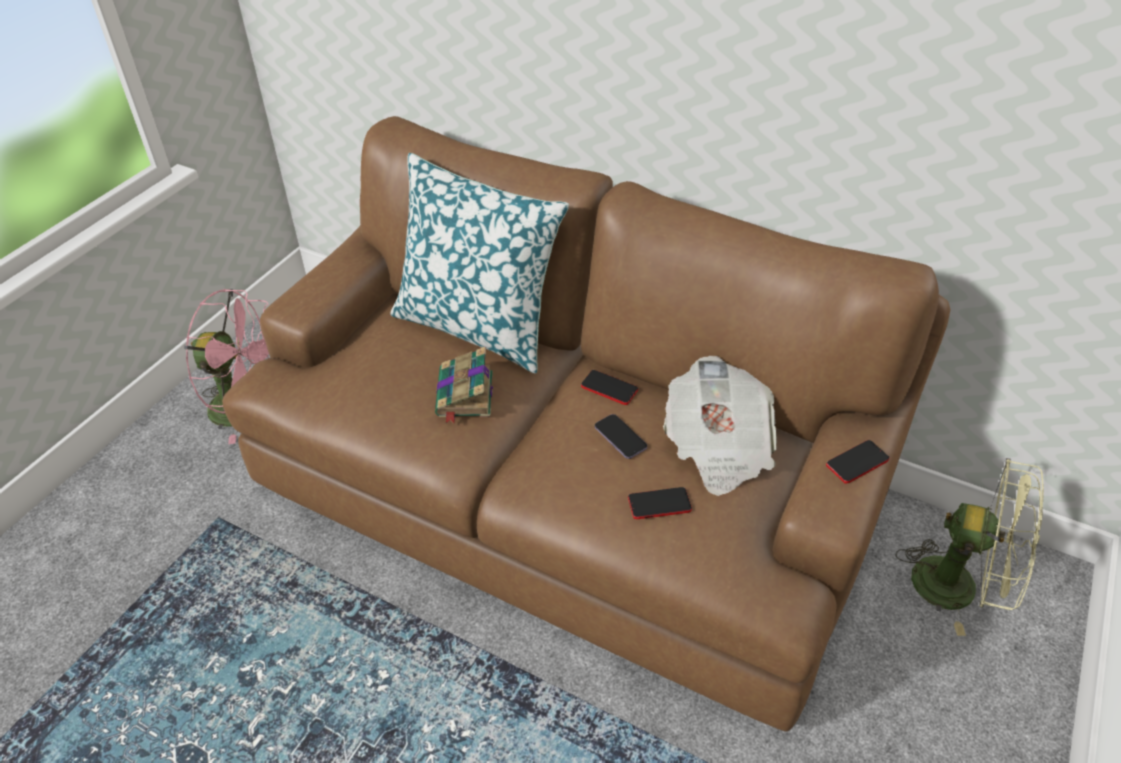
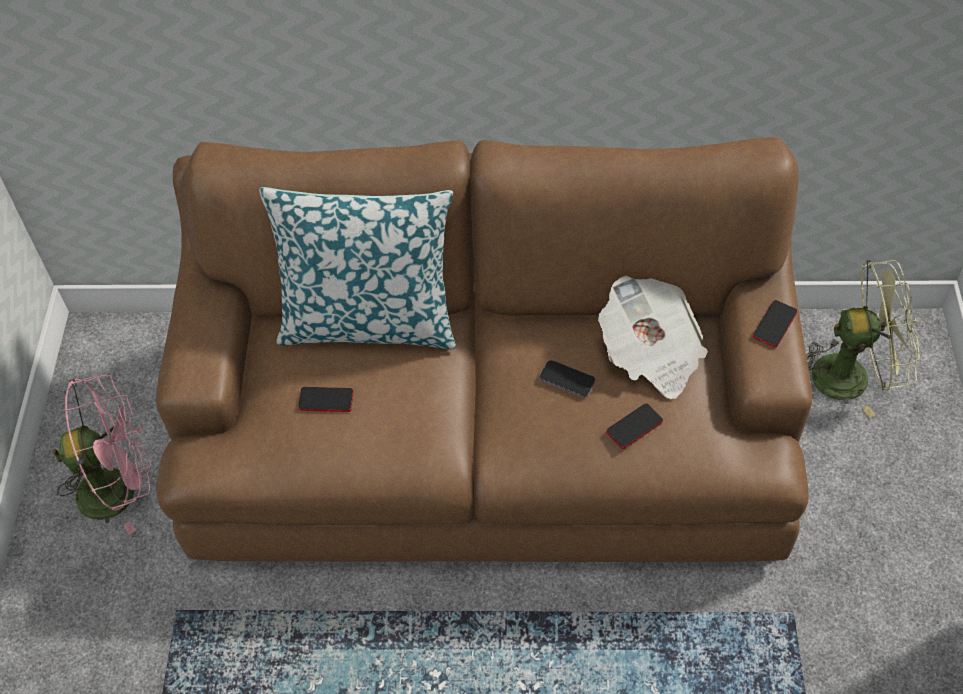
camera: 25 degrees left, 10 degrees up
(465, 395) = (406, 398): book -> none
(609, 388) = (528, 335): phone -> phone (326, 400)

